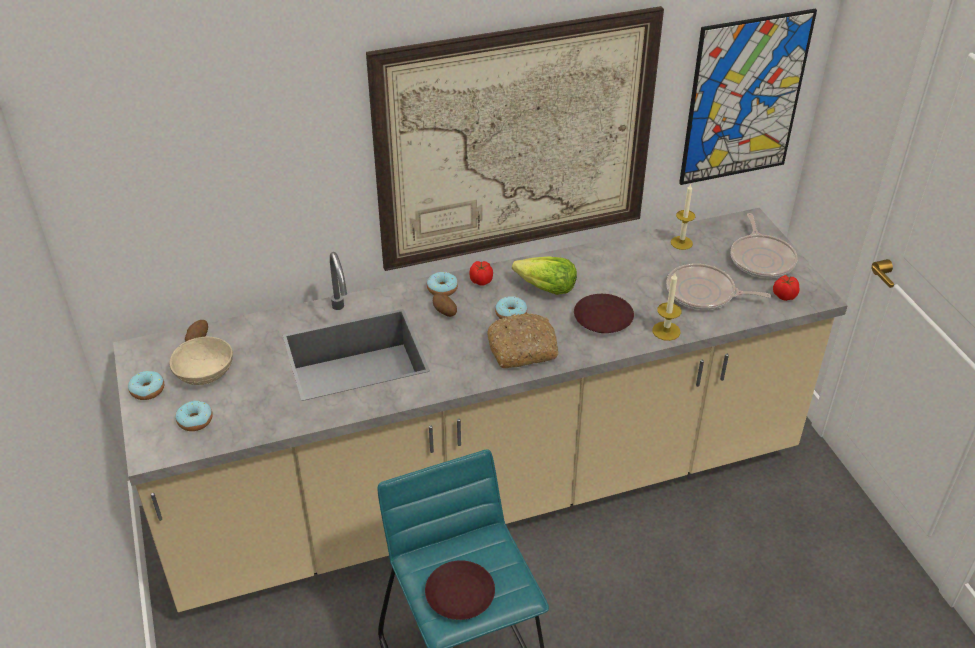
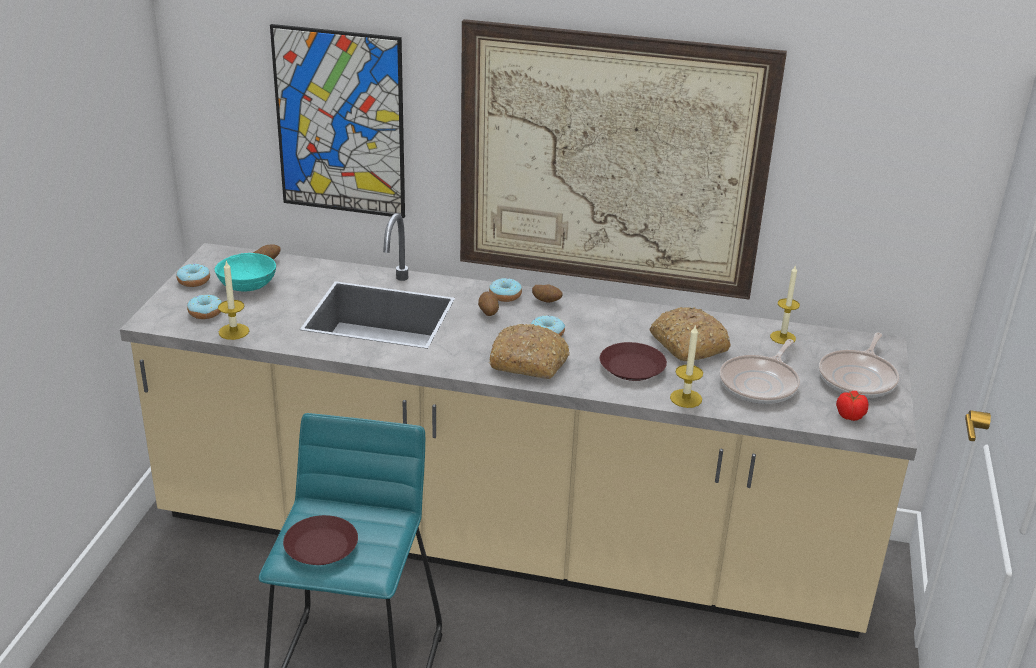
camera: 30 degrees right, 10 degrees down
(205, 373) = (247, 285): beige bowl -> turquoise bowl
(243, 429) = (234, 331): none -> candle
(481, 281) = (547, 302): tomato -> potato
(545, 288) = (602, 326): lettuce -> none
(622, 278) = (687, 344): none -> bread
(704, 293) = (760, 384): frying pan -> frying pan turned 105 degrees counterclockwise
(744, 99) = (891, 192): picture -> picture (340, 123)

